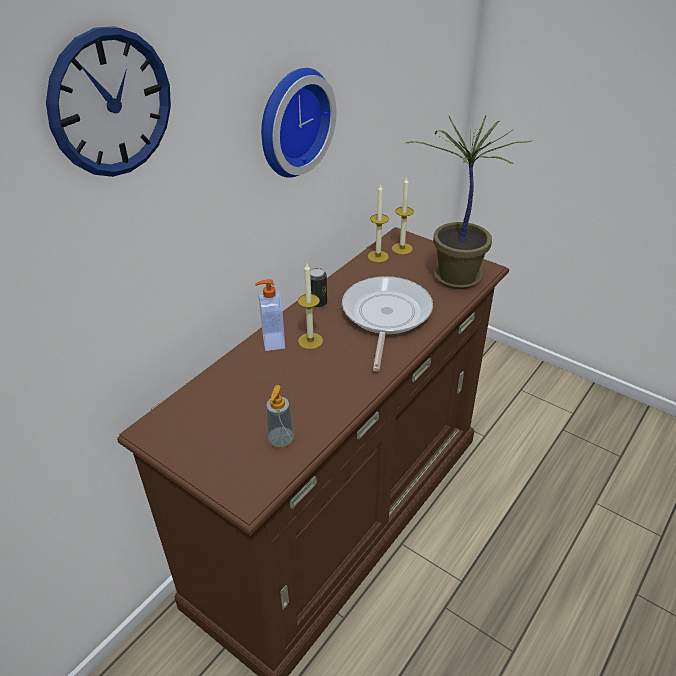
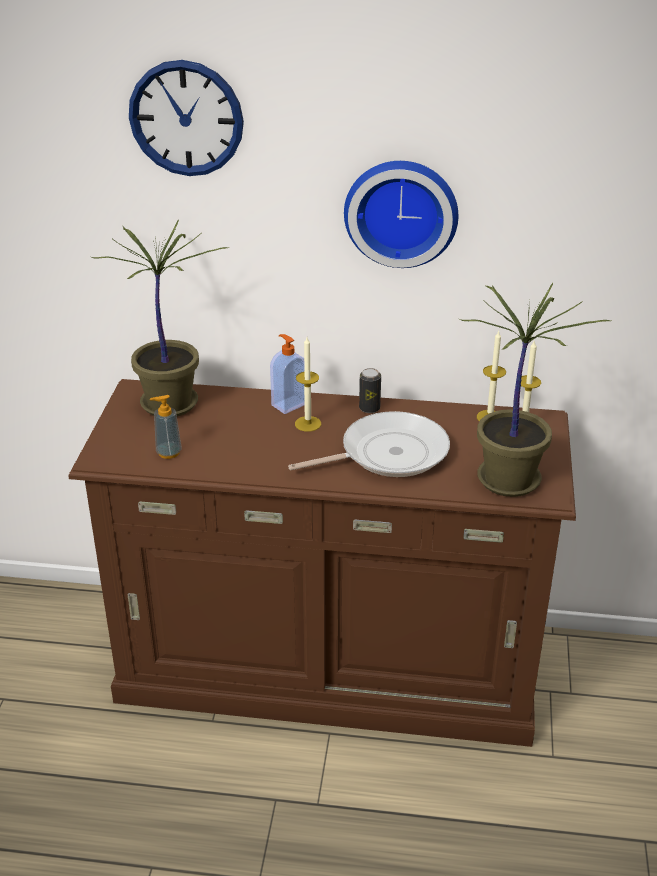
camera: 60 degrees right, 5 degrees down
(198, 413) = (169, 403): none -> potted plant

